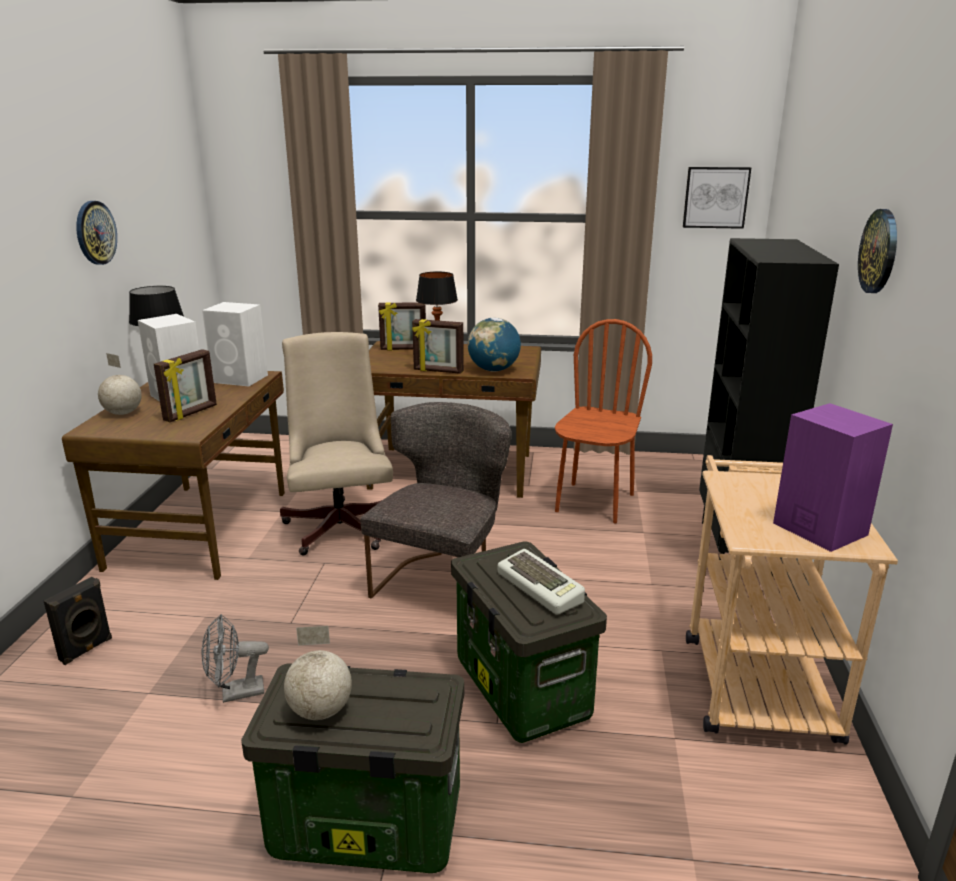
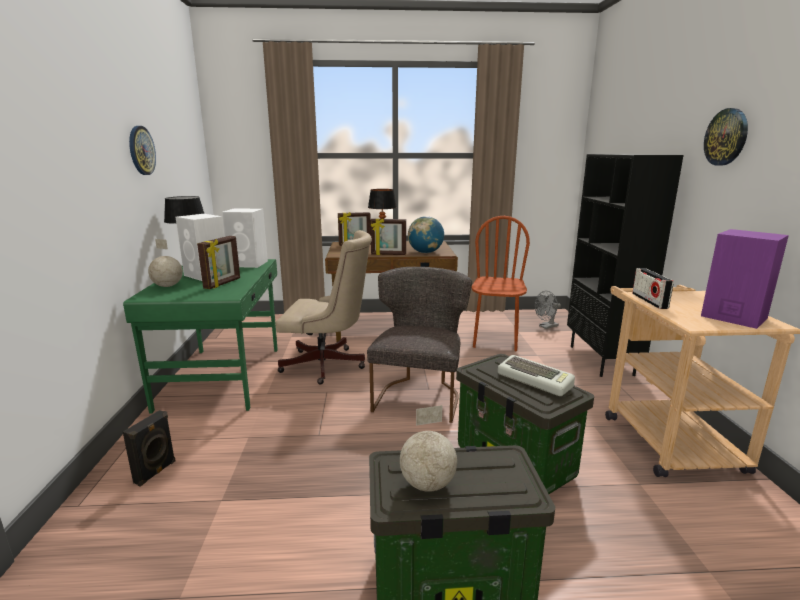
camera: 10 degrees left, 5 degrees down
(203, 528) = (224, 376): brown desk -> green desk
(235, 693) = (296, 492): grey fan -> grey fan (546, 327)
(341, 523) = (328, 365): beige office chair -> beige office chair turned 120 degrees clockwise
(715, 197) = (552, 141): picture -> none
(726, 490) = (649, 301): none -> radio

